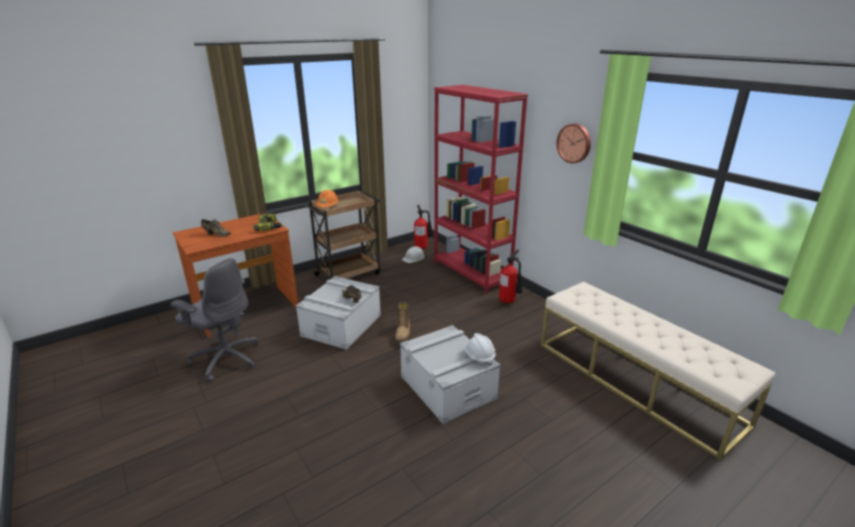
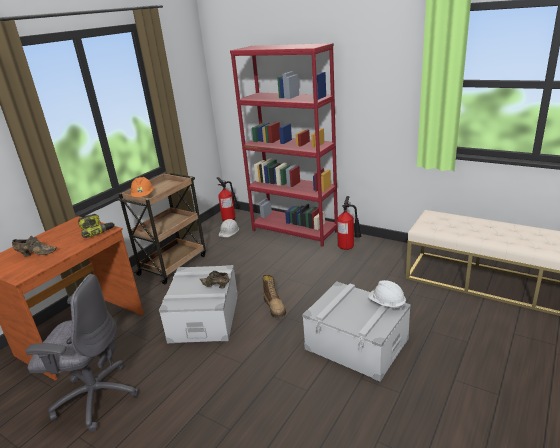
camera: 20 degrees left, 0 degrees up
(574, 143) = (391, 82): wall clock -> none

